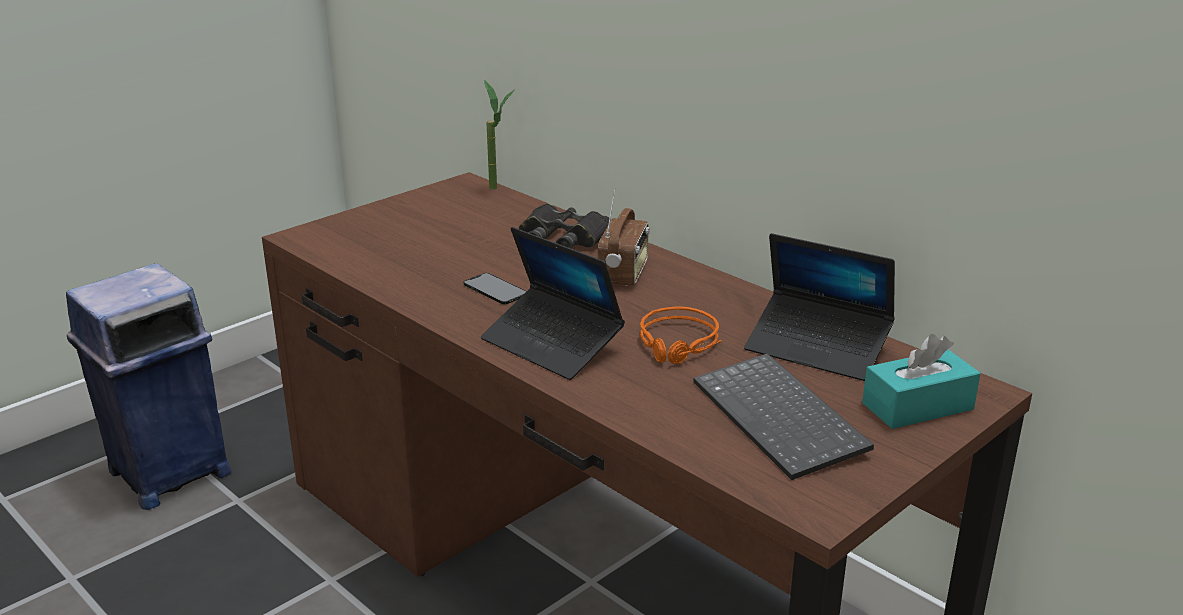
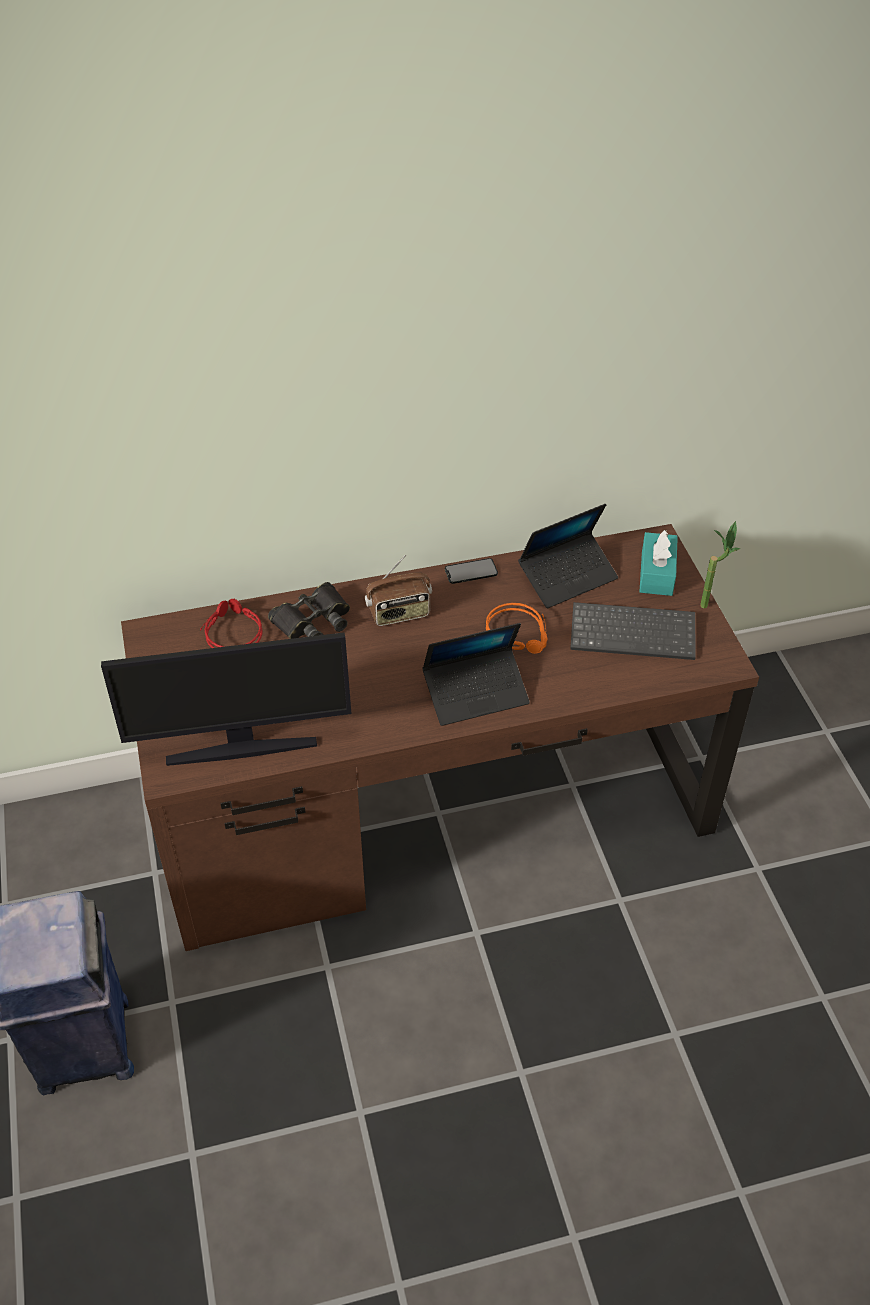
camera: 60 degrees left, 20 degrees up
(358, 255) = (241, 748): none -> monitor
(495, 289) = (369, 690): phone -> phone (471, 571)
(500, 189) = (181, 617): potted plant -> potted plant (710, 603)
(504, 212) = (231, 632): none -> red headphones
(624, 274) = (399, 614): radio -> radio turned 120 degrees clockwise

